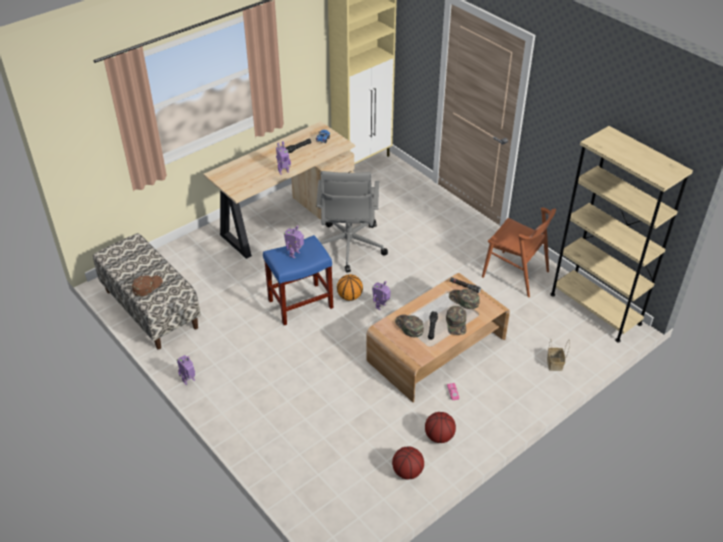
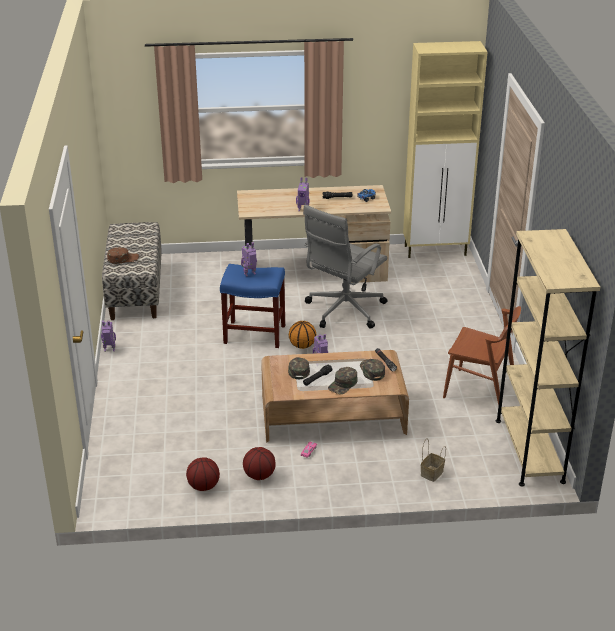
camera: 35 degrees right, 10 degrees down
(515, 274) = (480, 390): brown chair -> brown chair turned 45 degrees counterclockwise

